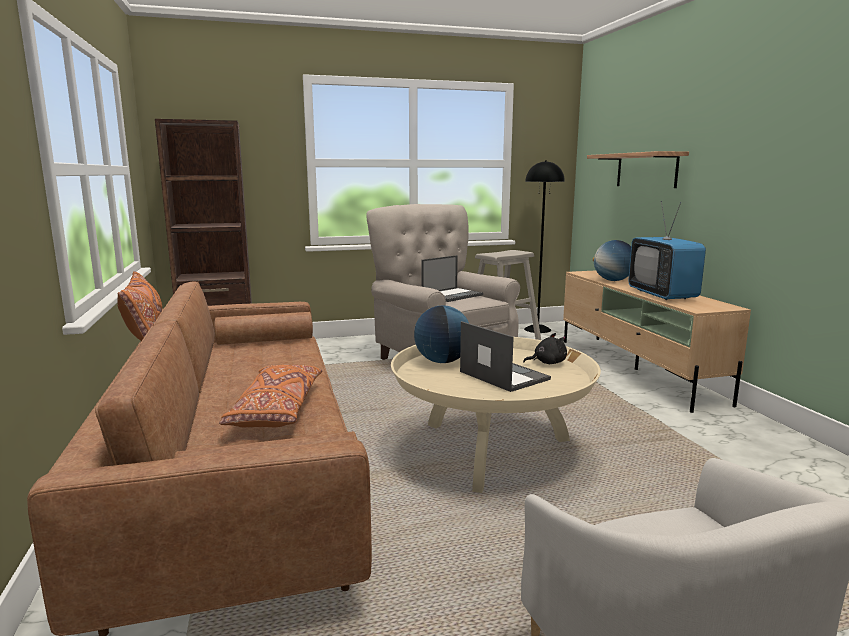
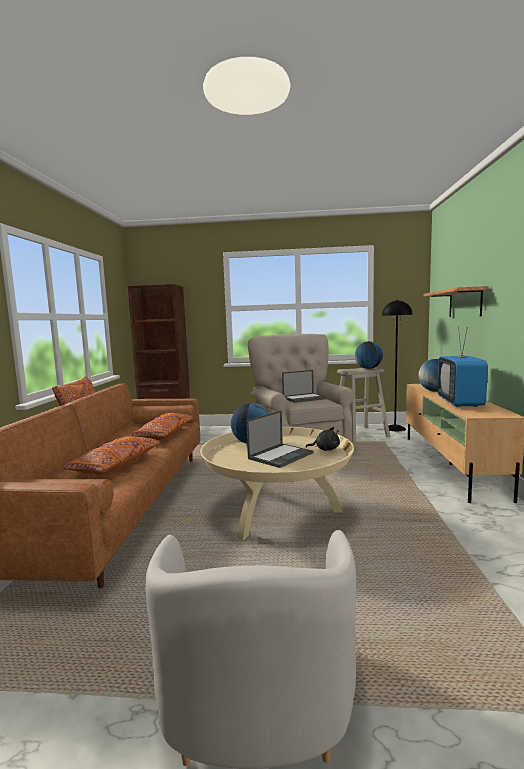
camera: 20 degrees right, 5 degrees down
(292, 359) = (164, 435): none -> orange pillow
(503, 375) = (281, 455): laptop -> laptop turned 60 degrees clockwise
(514, 252) = (368, 368): none -> globe

